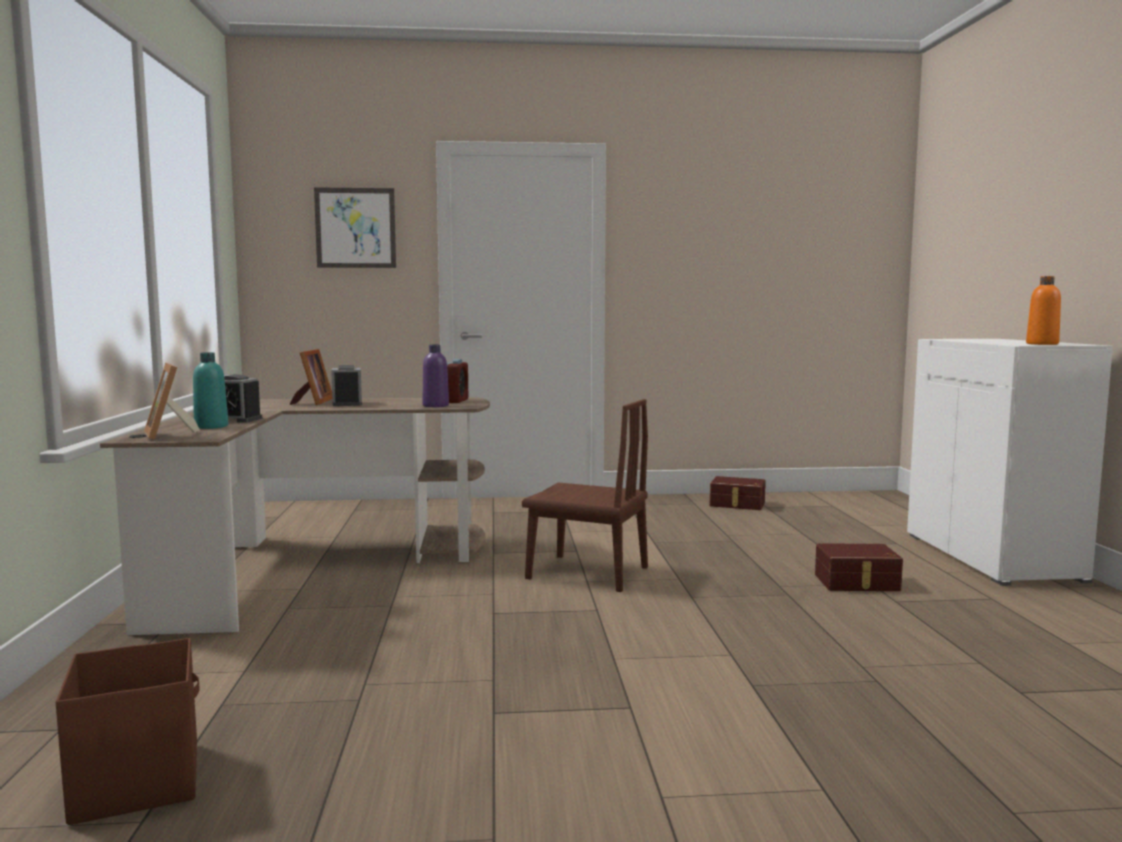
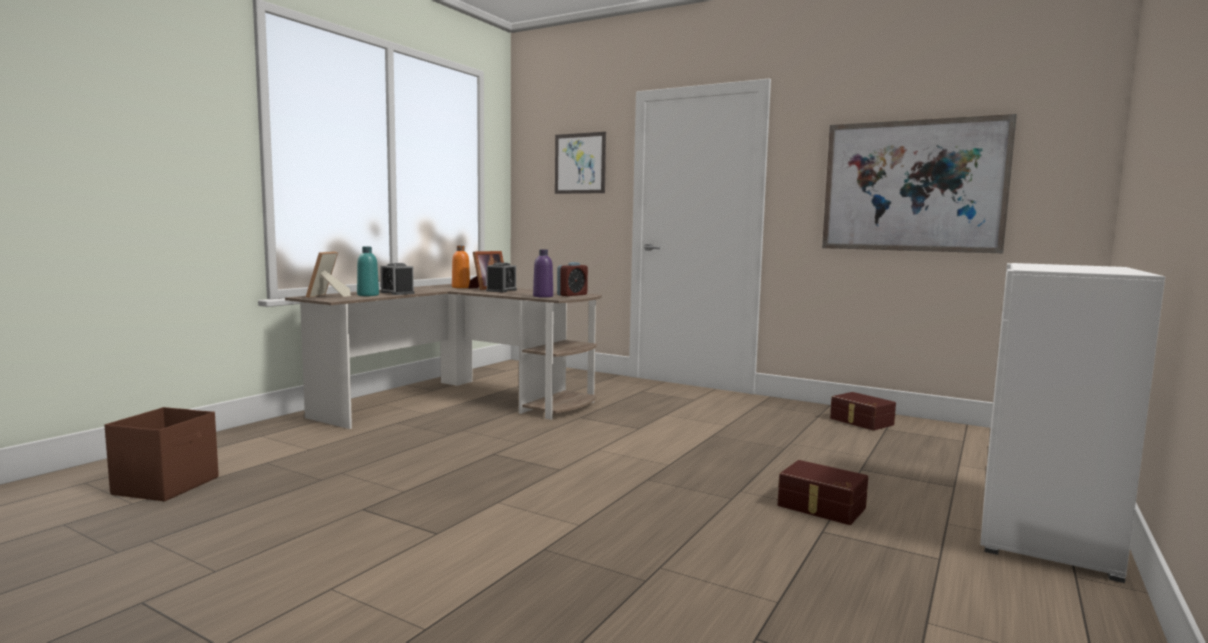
camera: 35 degrees right, 0 degrees up
(587, 573) = (611, 444): brown chair -> none
(752, 266) = (912, 186): none -> picture
(1042, 344) = (1073, 270): orange bottle -> orange bottle (461, 287)

